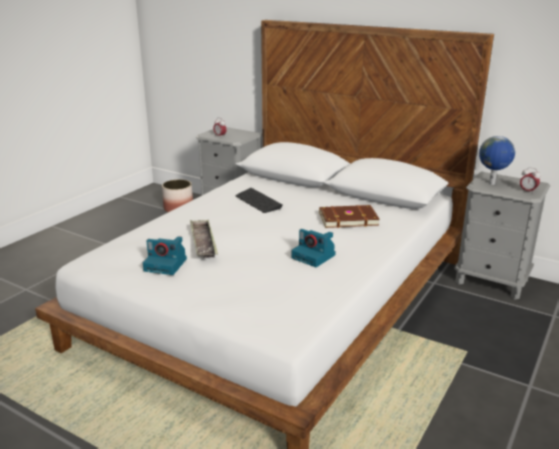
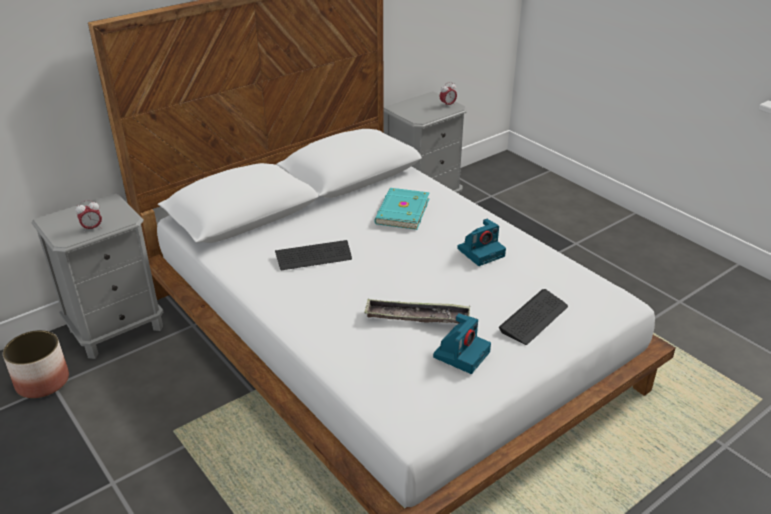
camera: 70 degrees left, 10 degrees up
(230, 290) = (534, 318): none -> keyboard
(347, 218) = (401, 211): brown book -> turquoise book
(492, 184) = (419, 112): globe -> none

